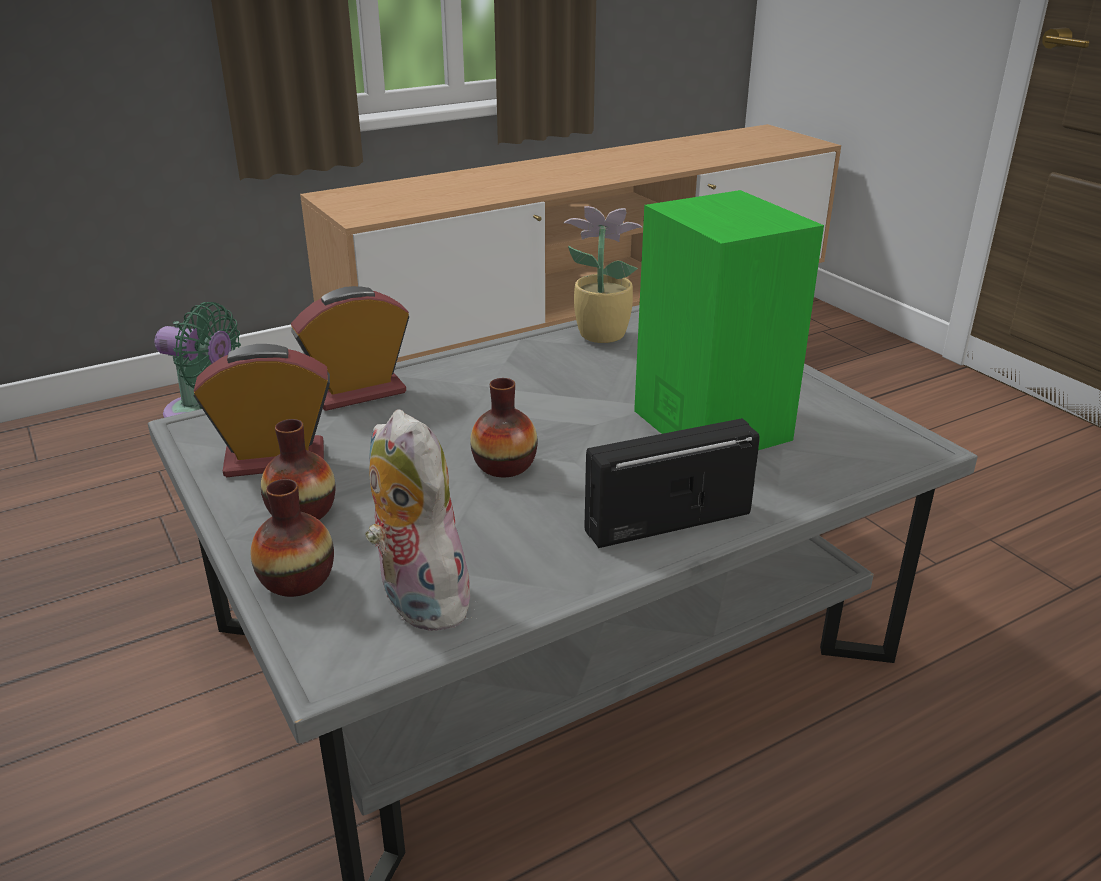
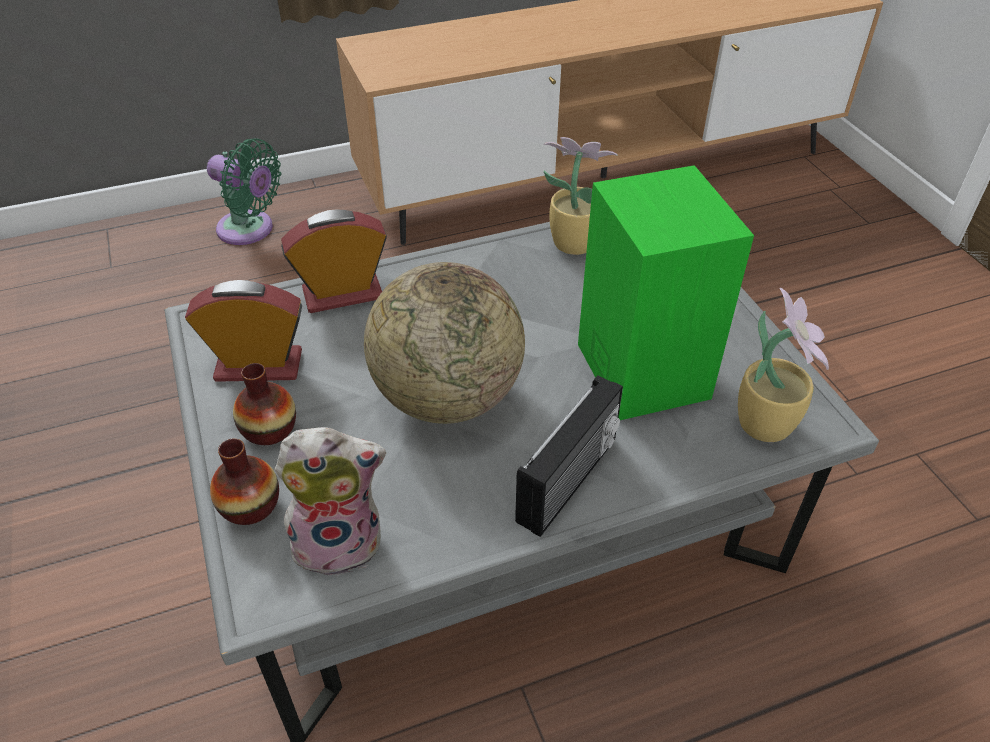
camera: 10 degrees right, 15 degrees up
(417, 600) = (340, 541): plush toy -> plush toy turned 105 degrees clockwise
(504, 465) = (447, 397): vase -> globe
(666, 520) = (570, 481): radio -> radio turned 135 degrees clockwise
(857, 452) = (765, 422): none -> potted plant

